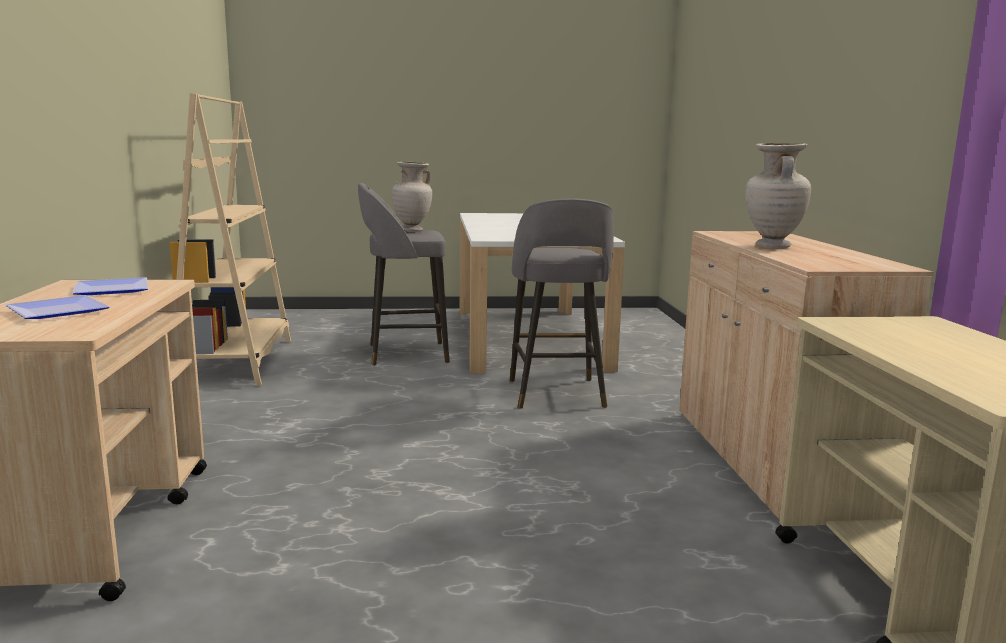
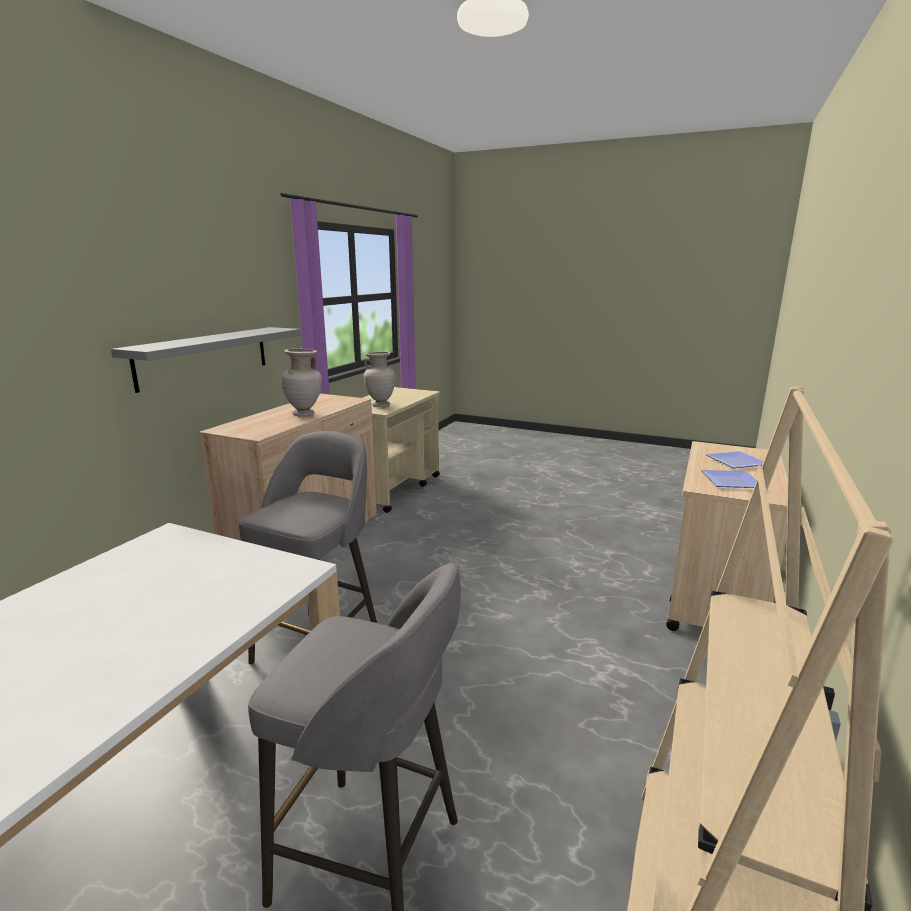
camera: 150 degrees left, 5 degrees up
(412, 230) = (343, 658): beige vase -> beige vase (381, 405)
(858, 152) = (204, 357): none -> grey shelf

